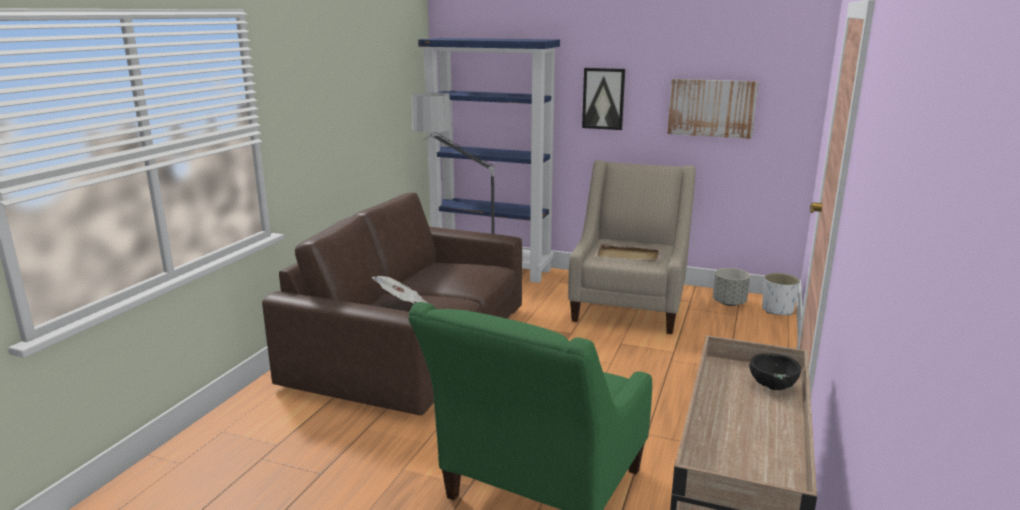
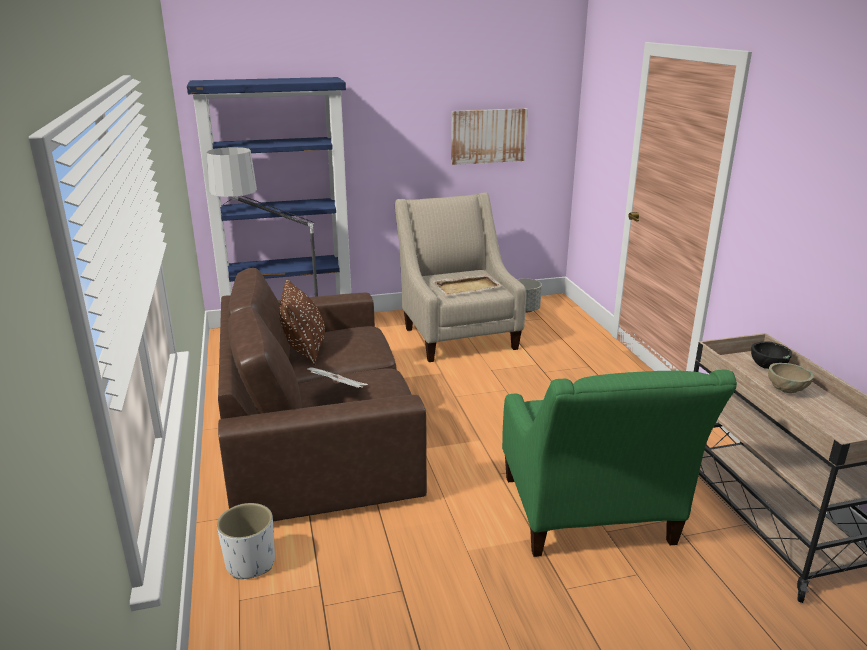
camera: 35 degrees left, 5 degrees up
(430, 271) = (304, 350): none -> brown pillow
(603, 98) = (387, 135): picture -> none
(750, 412) = (786, 390): none -> beige bowl
(777, 310) = (563, 306): white planter -> white planter (251, 563)

